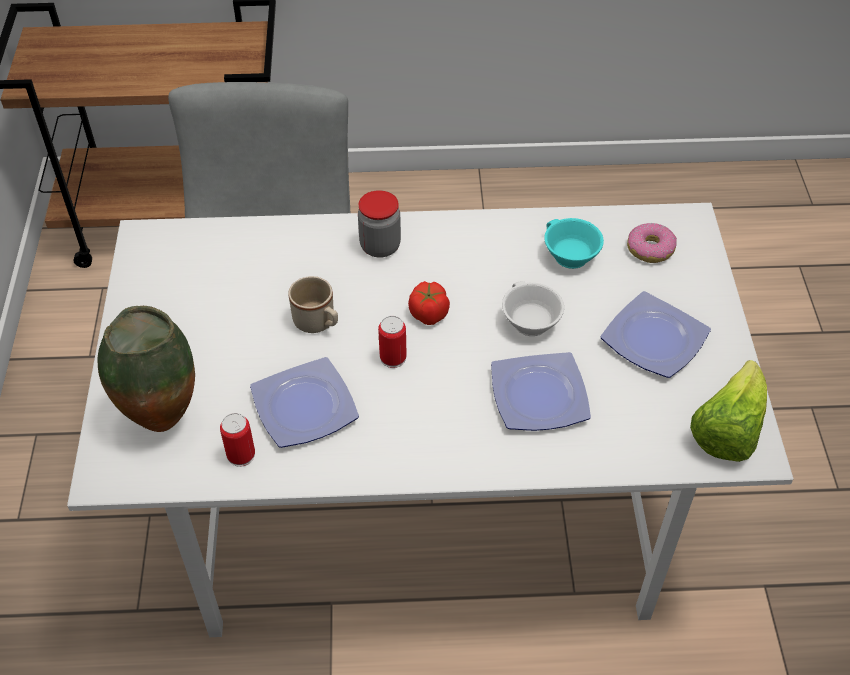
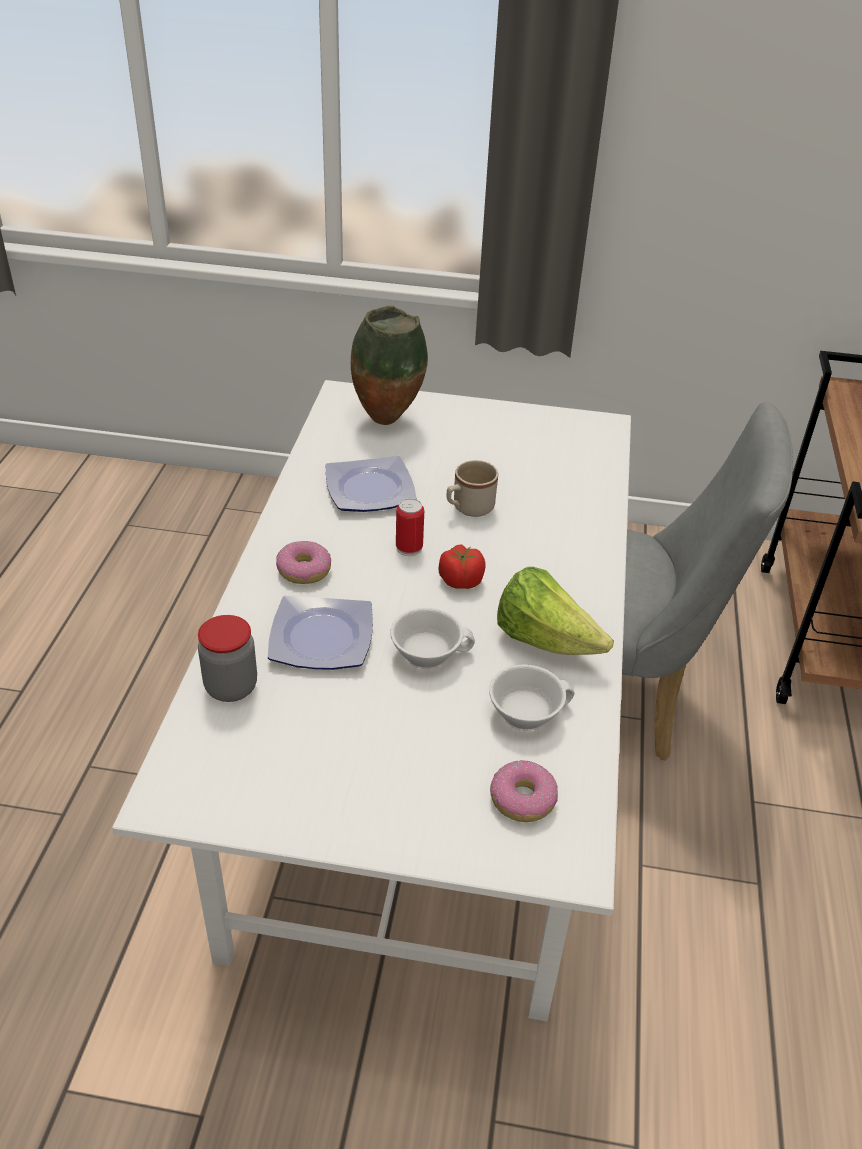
camera: 100 degrees right, 10 degrees down
(241, 455) = (333, 453): can -> none
(380, 246) = (568, 562): jar -> jar (231, 687)
(452, 432) = (303, 570): none -> donut
(568, 256) = (525, 711): turquoise cup -> white cup
(654, 341) = (362, 756): plate -> none
(726, 431) = (205, 784): lettuce -> lettuce (545, 640)

